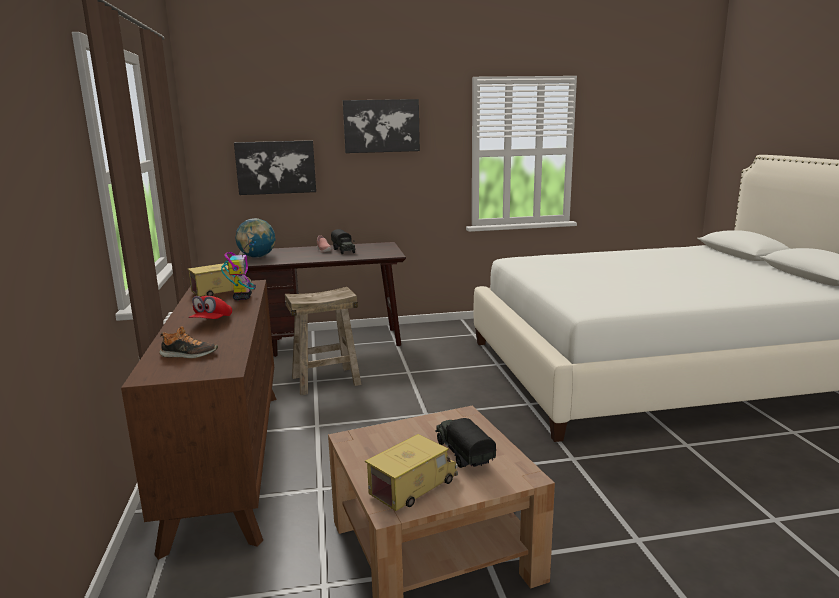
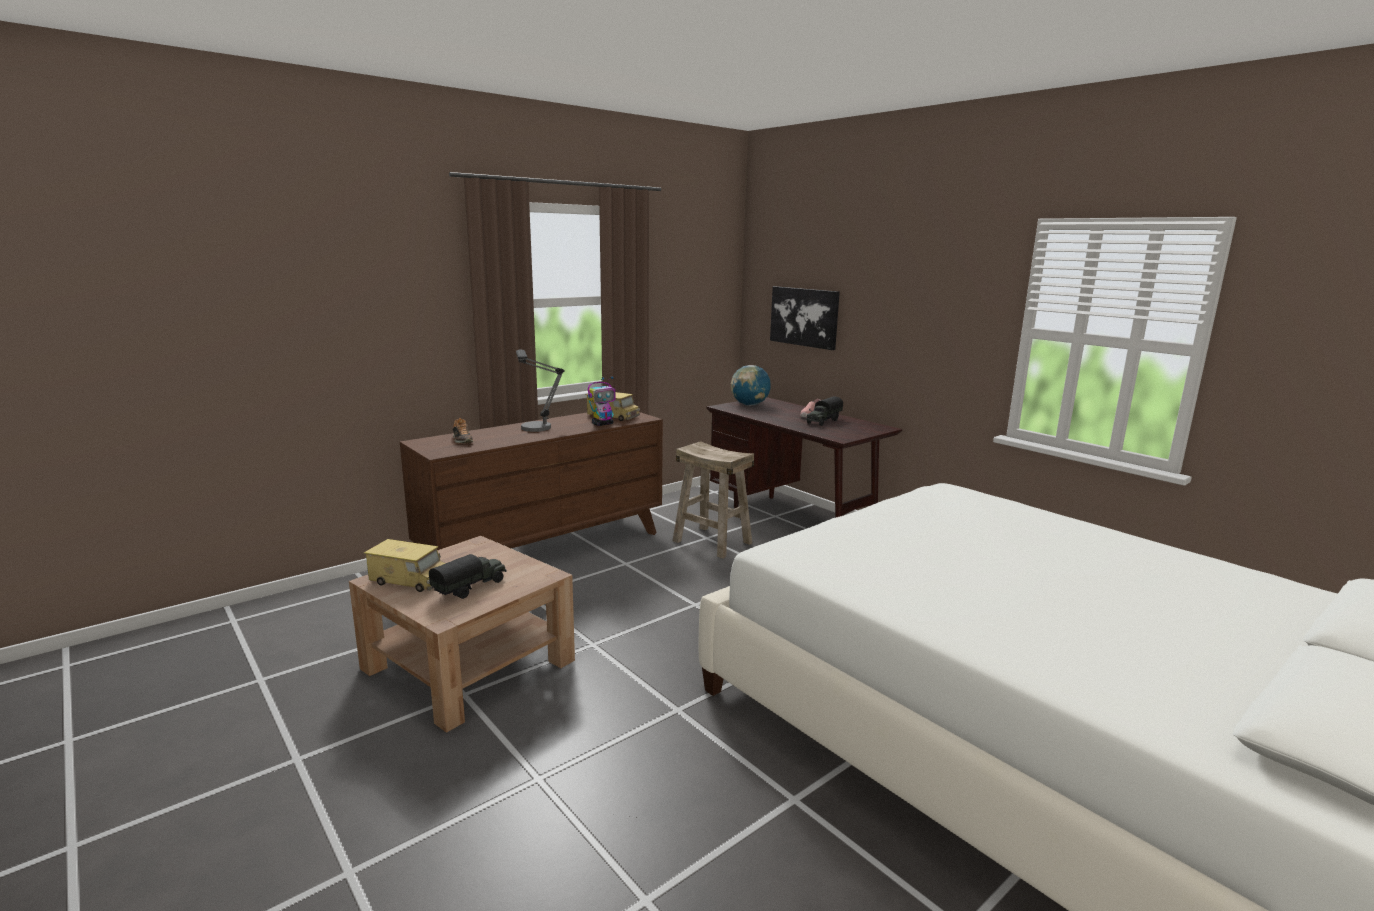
camera: 60 degrees right, 0 degrees up
(211, 322) = (535, 430): red cap -> table lamp
(381, 126) = (910, 281): picture -> none

